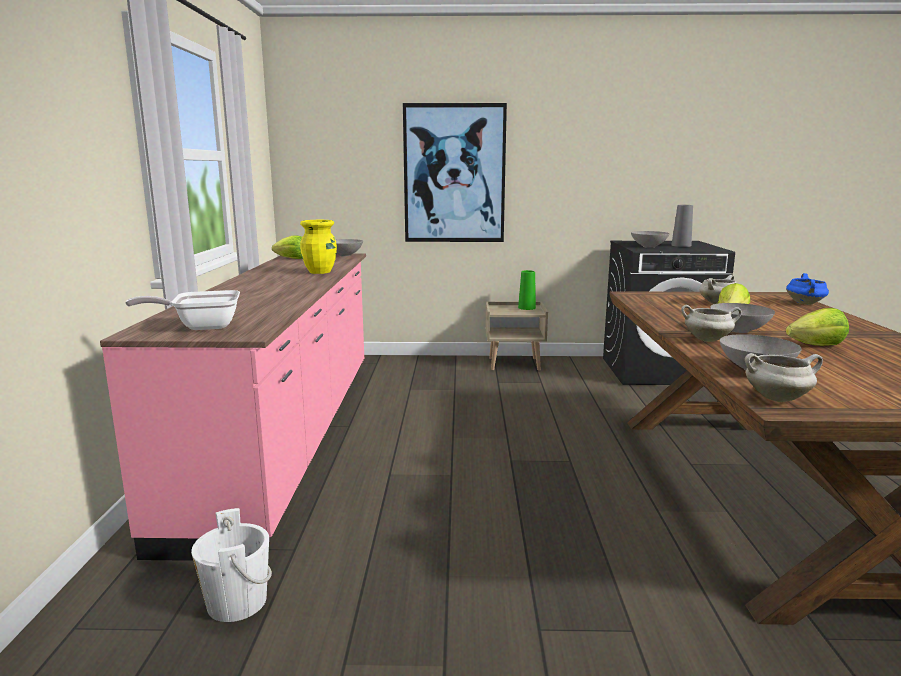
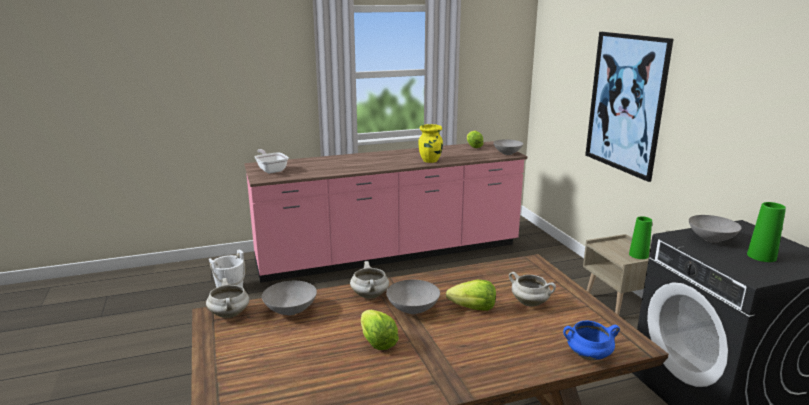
camera: 70 degrees right, 5 degrees up
(681, 245) = (761, 256): grey vase -> green vase

